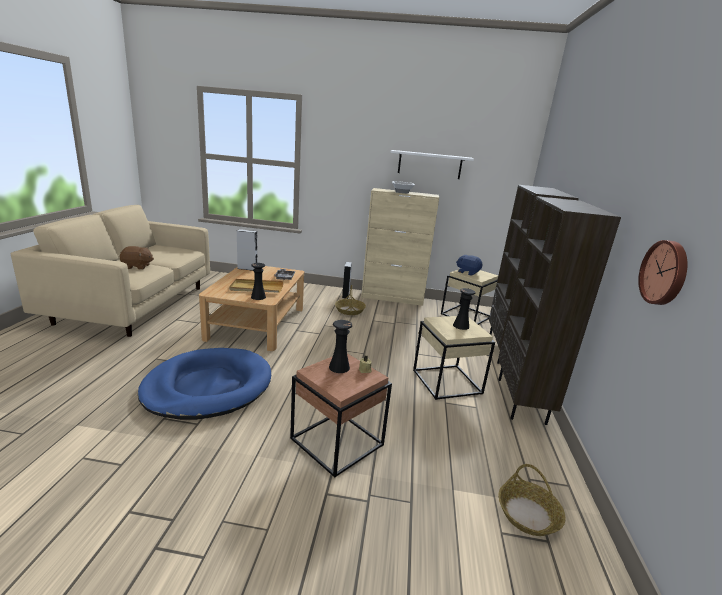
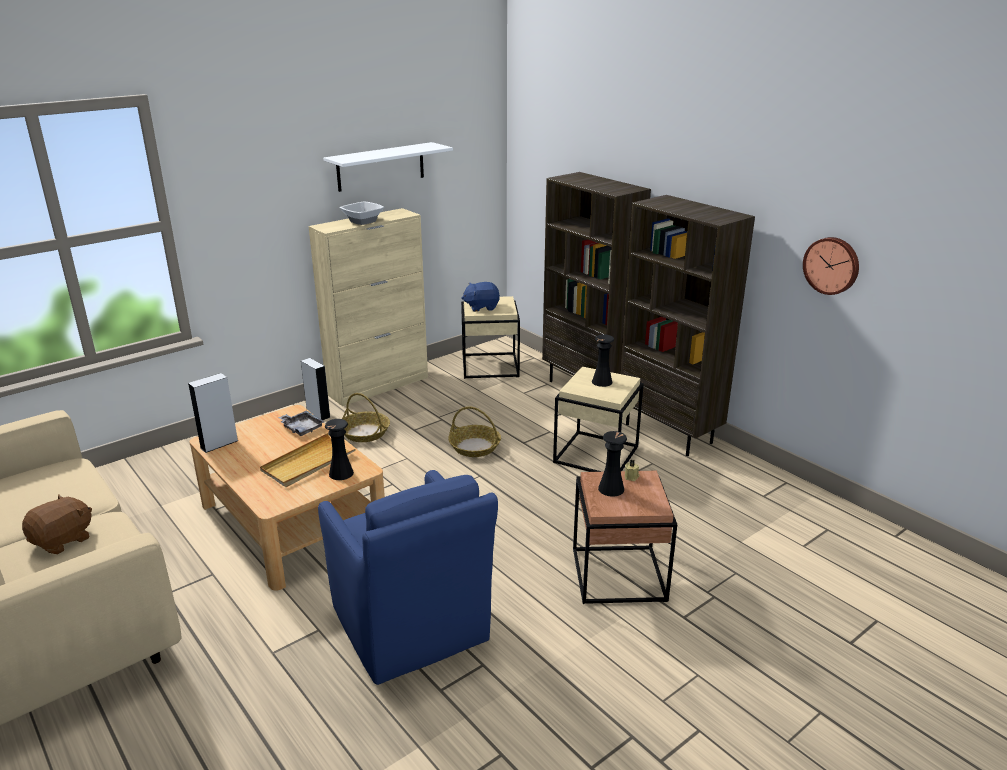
camera: 45 degrees left, 5 degrees up
(208, 387) = (411, 628): blue dog bed -> blue armchair
(527, 514) = (797, 521): basket -> basket (474, 447)

